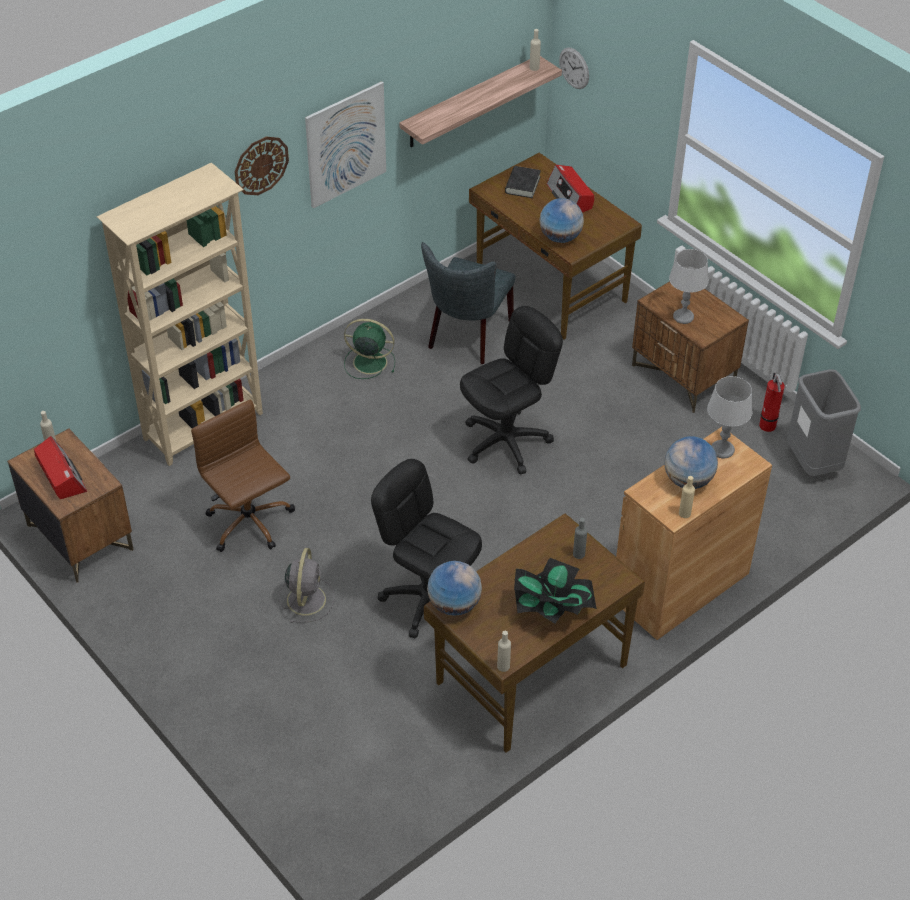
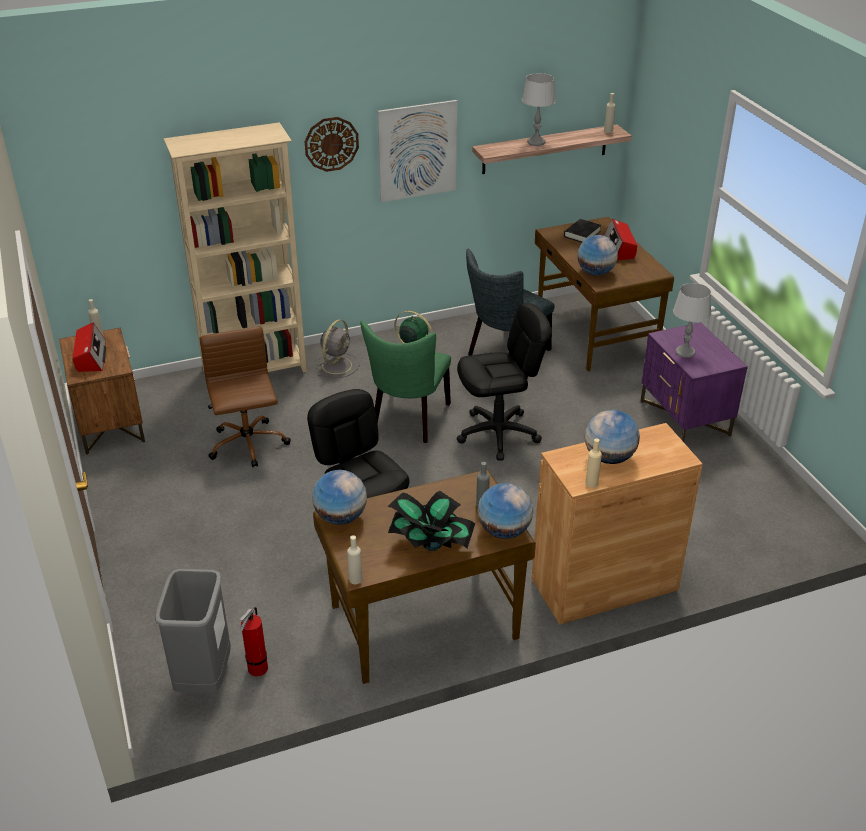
camera: 20 degrees right, 10 degrees down
(306, 598) = (260, 510): grey fan -> grey fan (337, 365)
(405, 449) = (408, 420): none -> green chair
(574, 68) = (644, 137): wall clock -> none
(612, 577) = (504, 531): none -> globe
(683, 376) = (685, 419): brown nightstand -> purple nightstand
(722, 449) = (656, 440): grey table lamp -> grey table lamp (536, 142)
(768, 427) = (749, 474): fire extinguisher -> fire extinguisher (256, 670)
(812, 463) = (782, 513): grey trash can -> grey trash can (204, 678)

